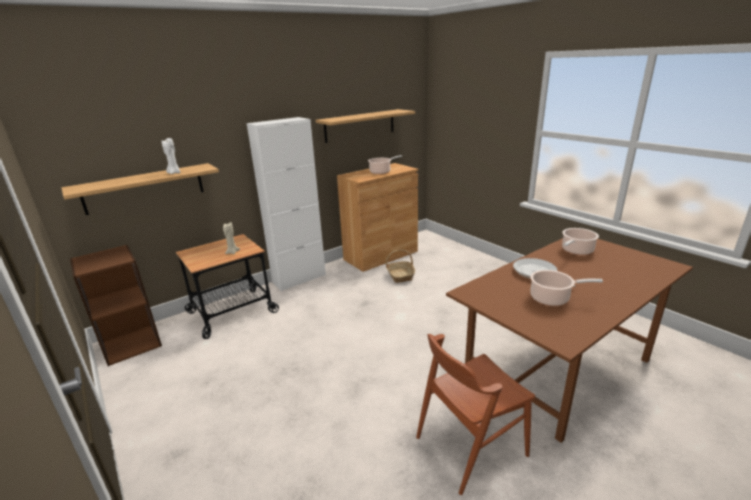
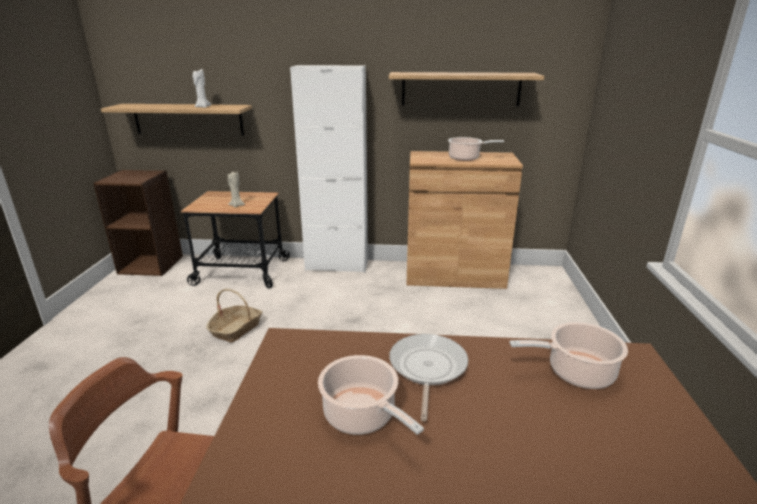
camera: 40 degrees right, 0 degrees up
(400, 275) = (439, 308): basket -> basket (236, 329)

